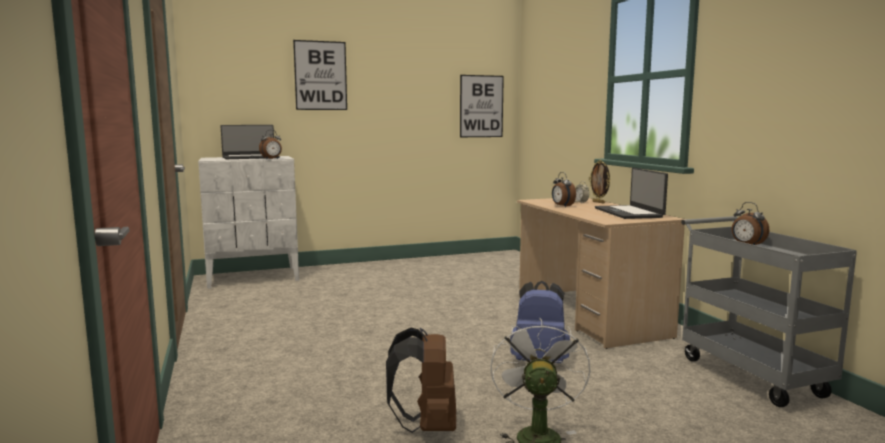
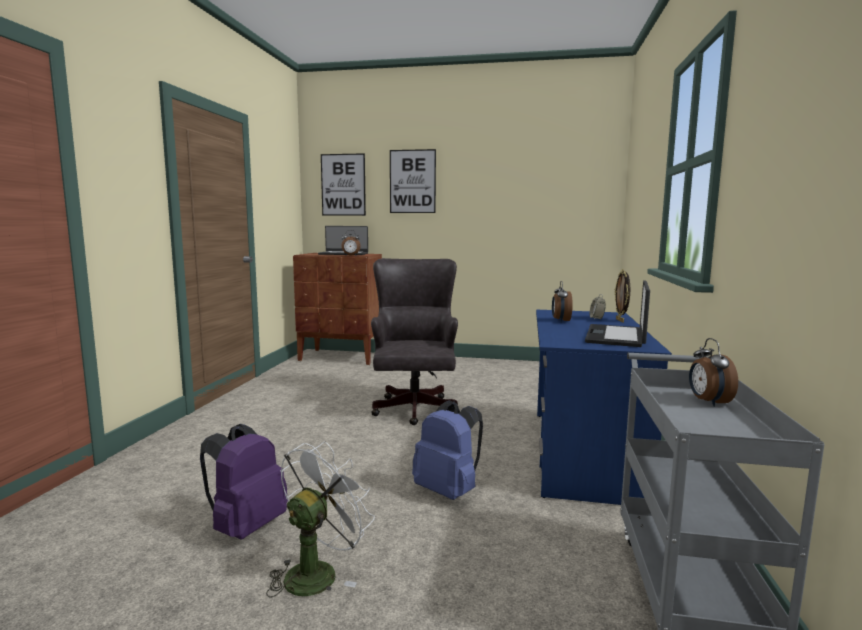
camera: 30 degrees right, 0 degrees up
(254, 278) = (341, 357): white dresser -> brown dresser
(409, 308) = (414, 407): none -> grey office chair
(427, 426) = (246, 527): brown backpack -> purple backpack
(481, 106) = (576, 208): picture -> picture (343, 185)
(589, 315) = (584, 453): beige desk -> blue desk

